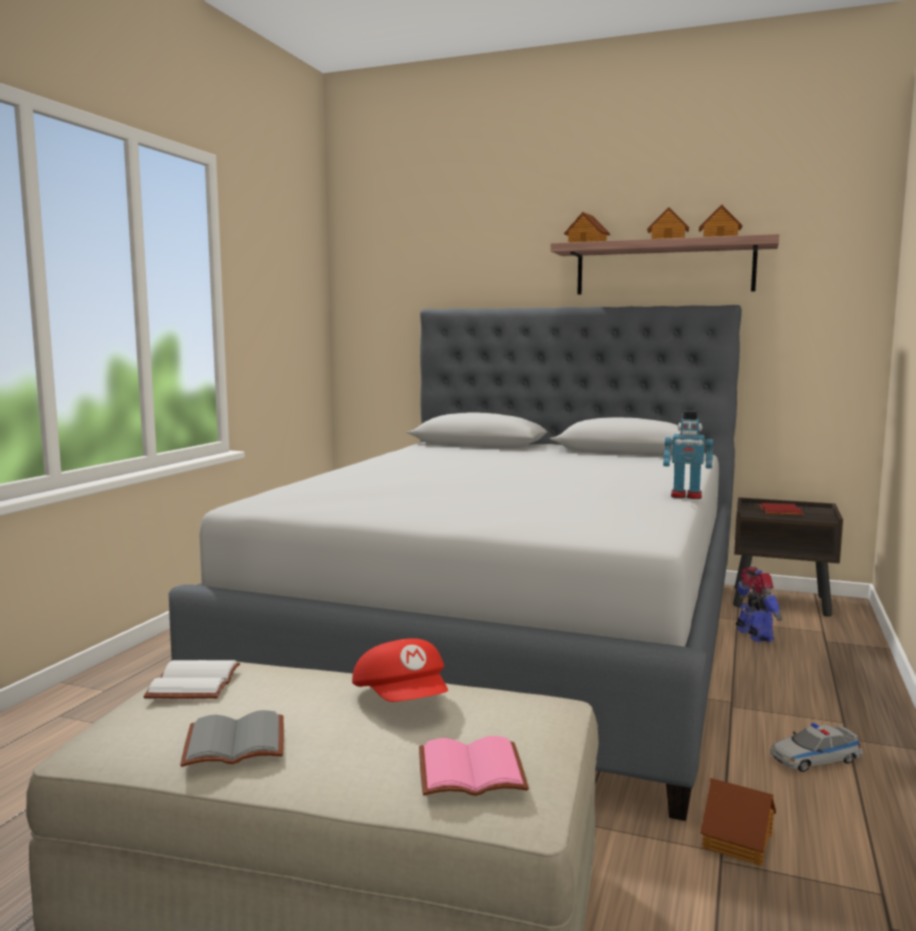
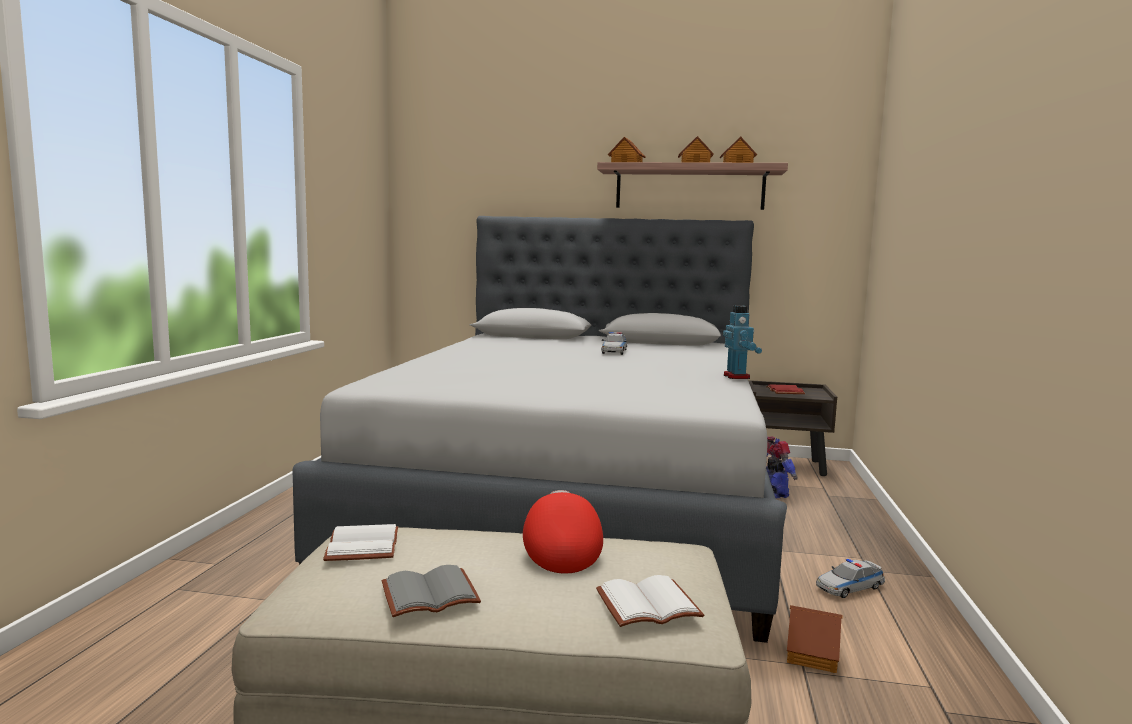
camera: 10 degrees left, 0 degrees up
(403, 701) = (560, 551): red cap -> red cap turned 150 degrees counterclockwise
(472, 769) = (648, 603): pink book -> white book
(559, 464) = (614, 351): none -> toy car
(686, 496) = (737, 377): toy robot -> toy robot turned 105 degrees counterclockwise

